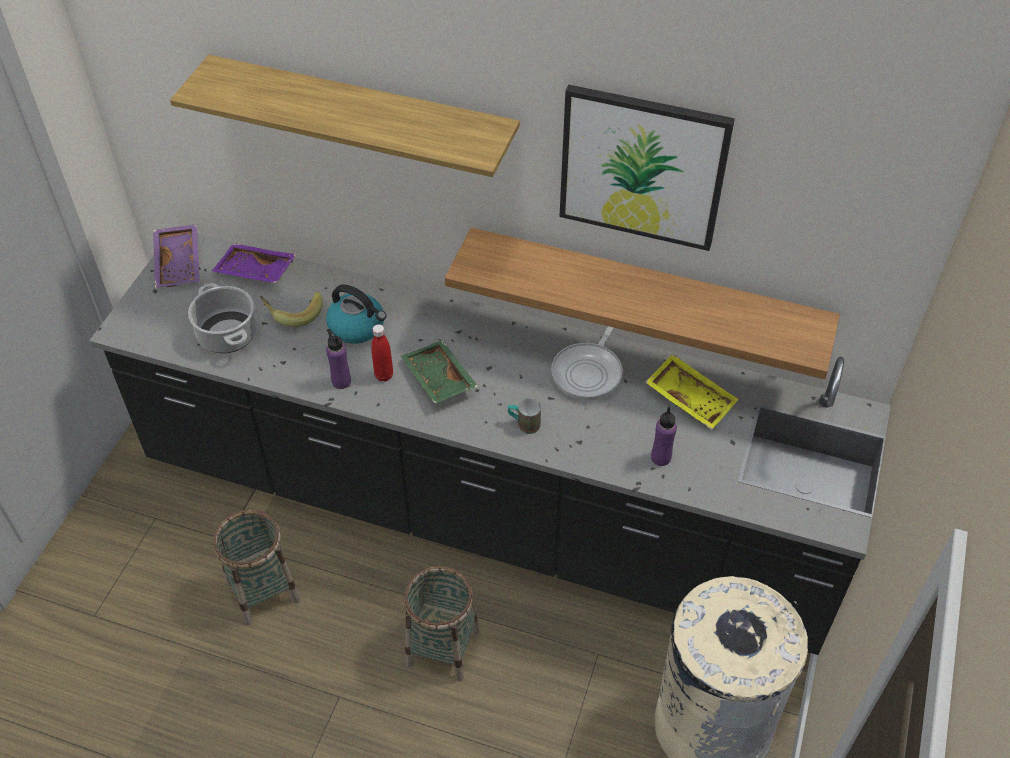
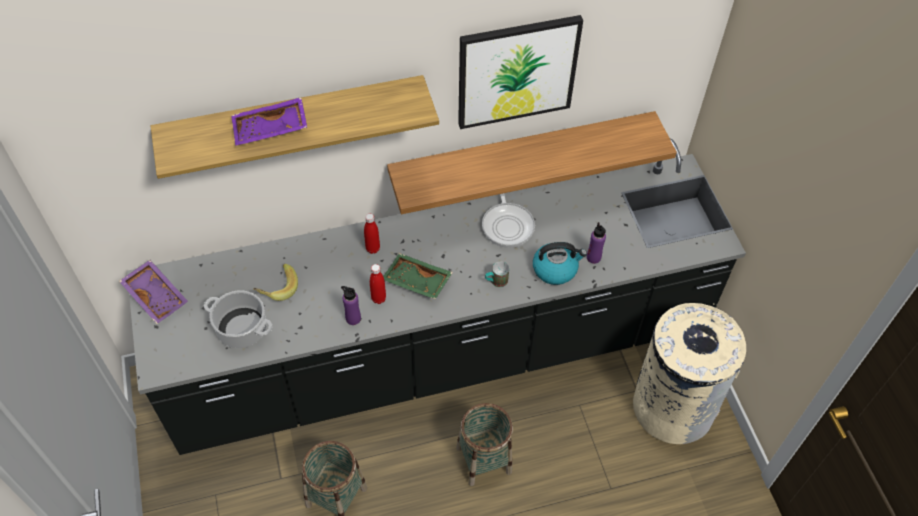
camera: 35 degrees left, 5 degrees up
(255, 272) = (221, 273): purple tray -> purple tray (270, 130)
(358, 327) = (331, 274): kettle -> kettle (555, 269)
(421, 323) = (373, 249): none -> red bottle
(691, 397) = (581, 209): yellow tray -> none

